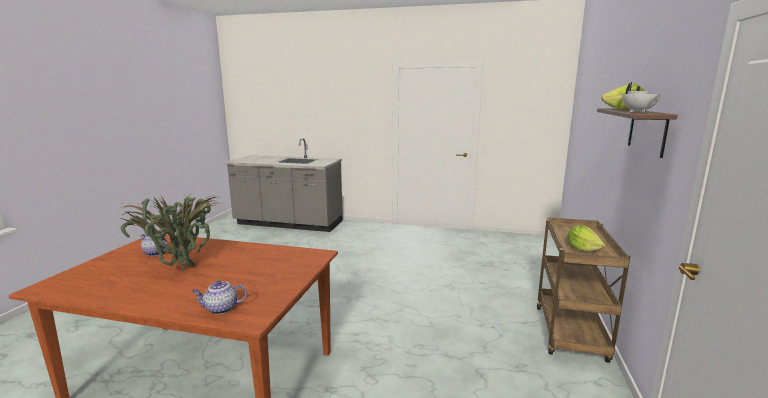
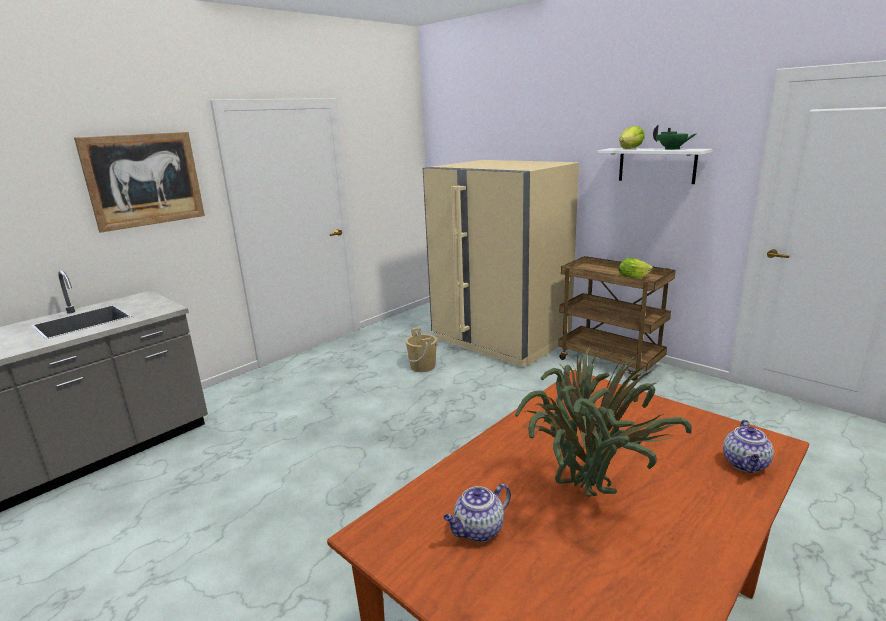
camera: 60 degrees left, 5 degrees up
(351, 102) = (144, 180): none -> picture
(449, 261) = (422, 366): none -> beige bucket
(531, 276) = (500, 340): none -> beige fridge
(638, 111) = (672, 149): white teapot -> green teapot
(647, 131) = (656, 165): brown shelf -> white shelf

